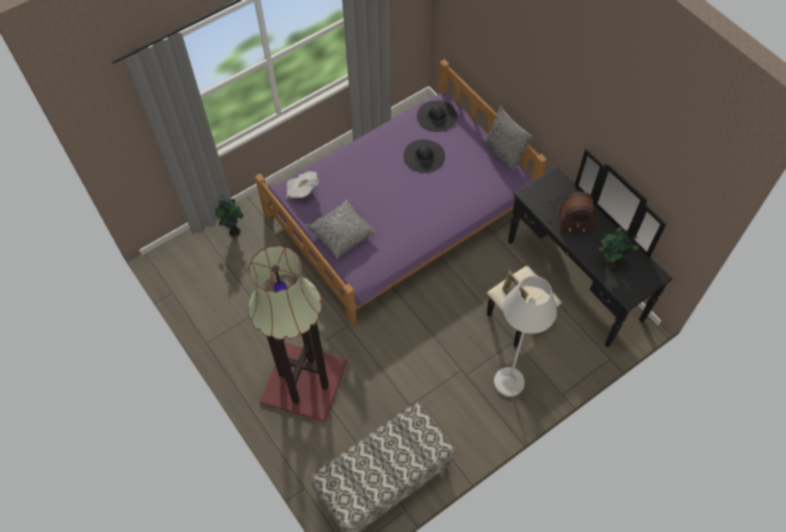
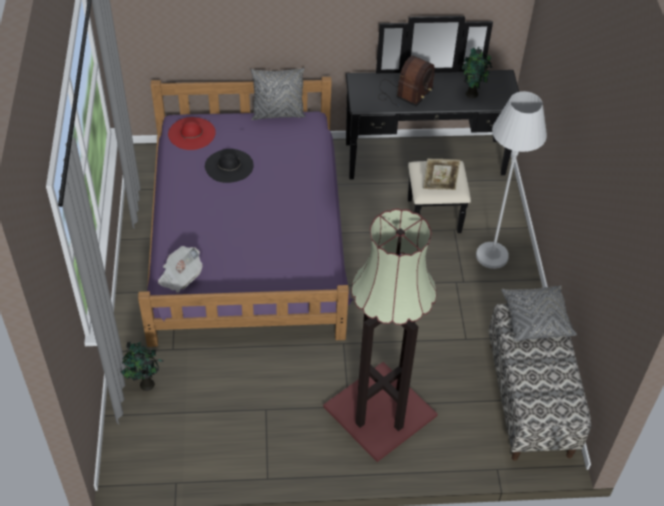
camera: 60 degrees left, 10 degrees down
(342, 234) = (263, 271): grey pillow -> grey pillow (535, 319)
(437, 116) = (191, 133): black hat -> red hat

